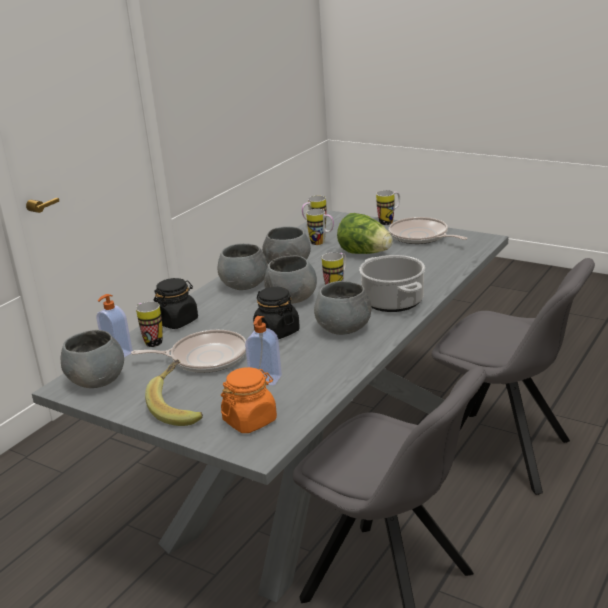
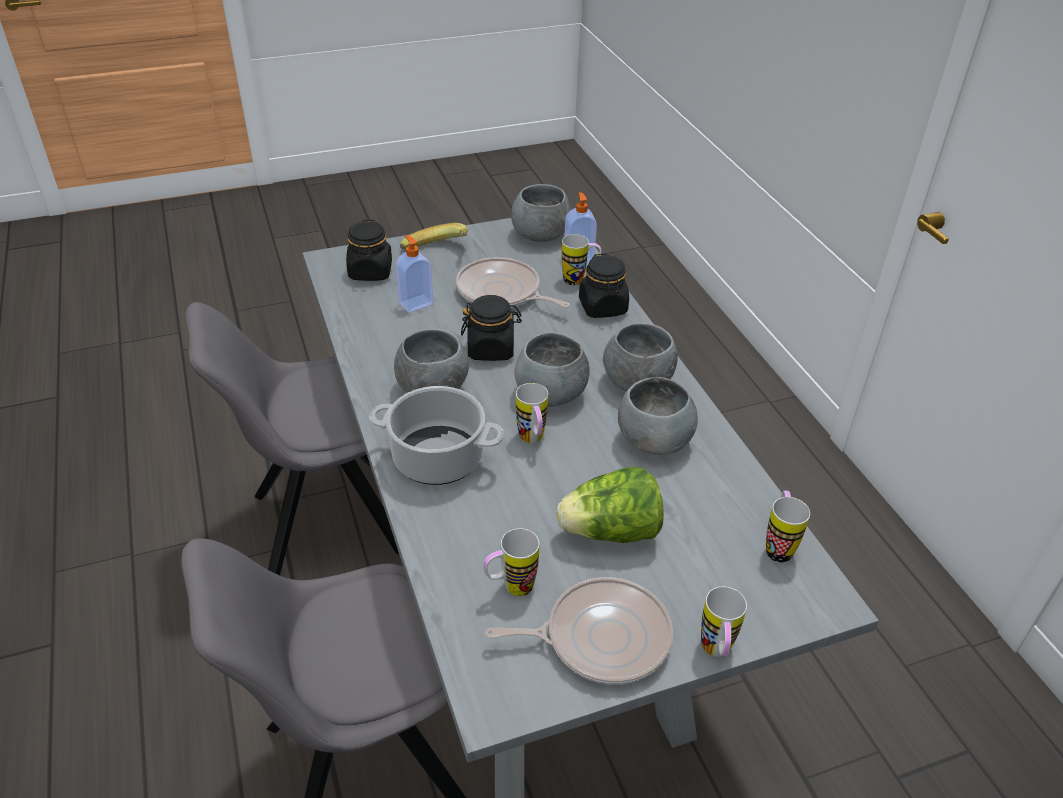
camera: 125 degrees right, 15 degrees up
(205, 358) = (502, 292): frying pan -> frying pan turned 90 degrees clockwise
(250, 420) = (370, 272): orange jar -> black jar
(322, 243) = (705, 517): mug -> mug (510, 588)

